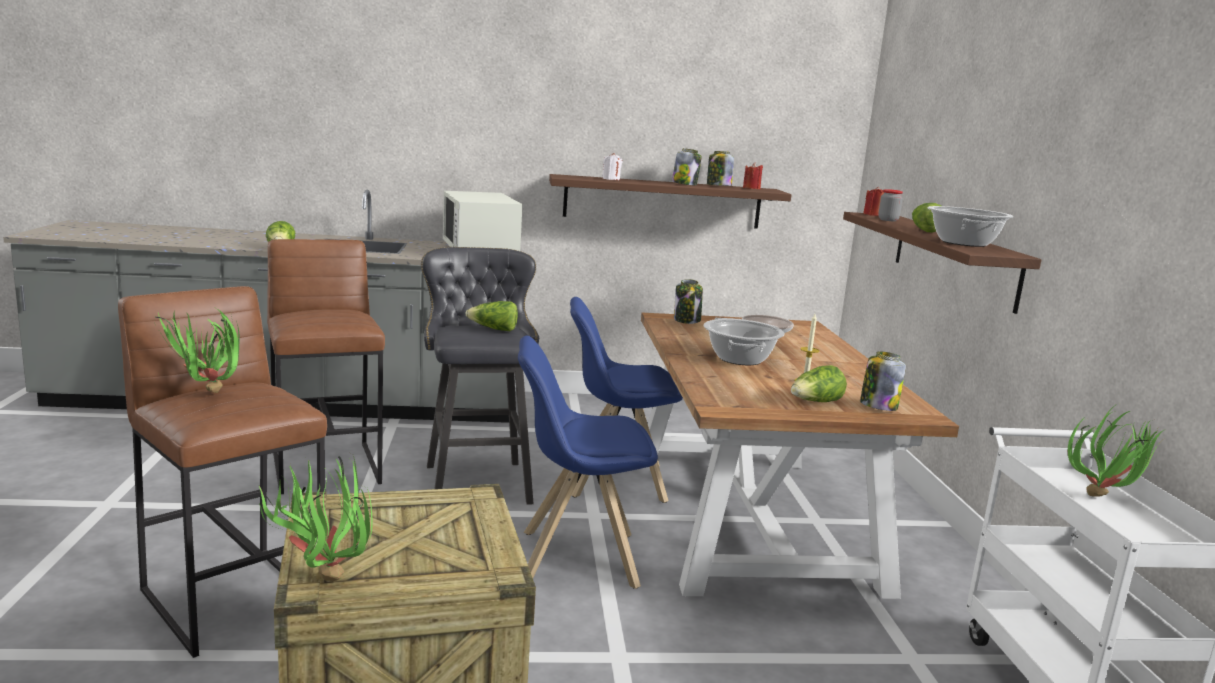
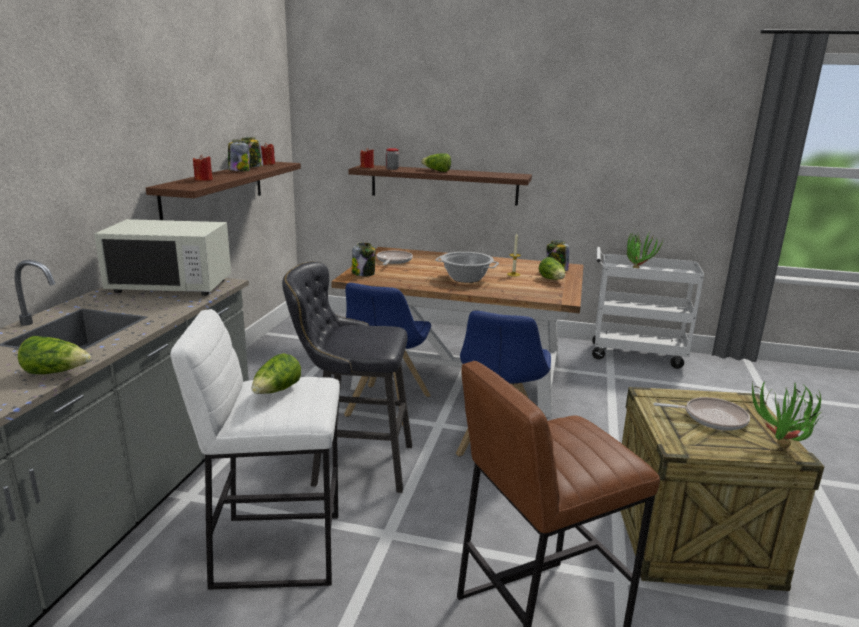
camera: 70 degrees left, 5 degrees up
(206, 395) = (576, 452): potted plant -> none
(325, 466) = (275, 549): brown stool -> white stool
(419, 535) = (711, 418): none -> frying pan
(494, 329) = (358, 332): lettuce -> lettuce (277, 391)
(611, 179) = (203, 180): white candle -> red candle
(963, 243) = (486, 174): cooking pot -> none

